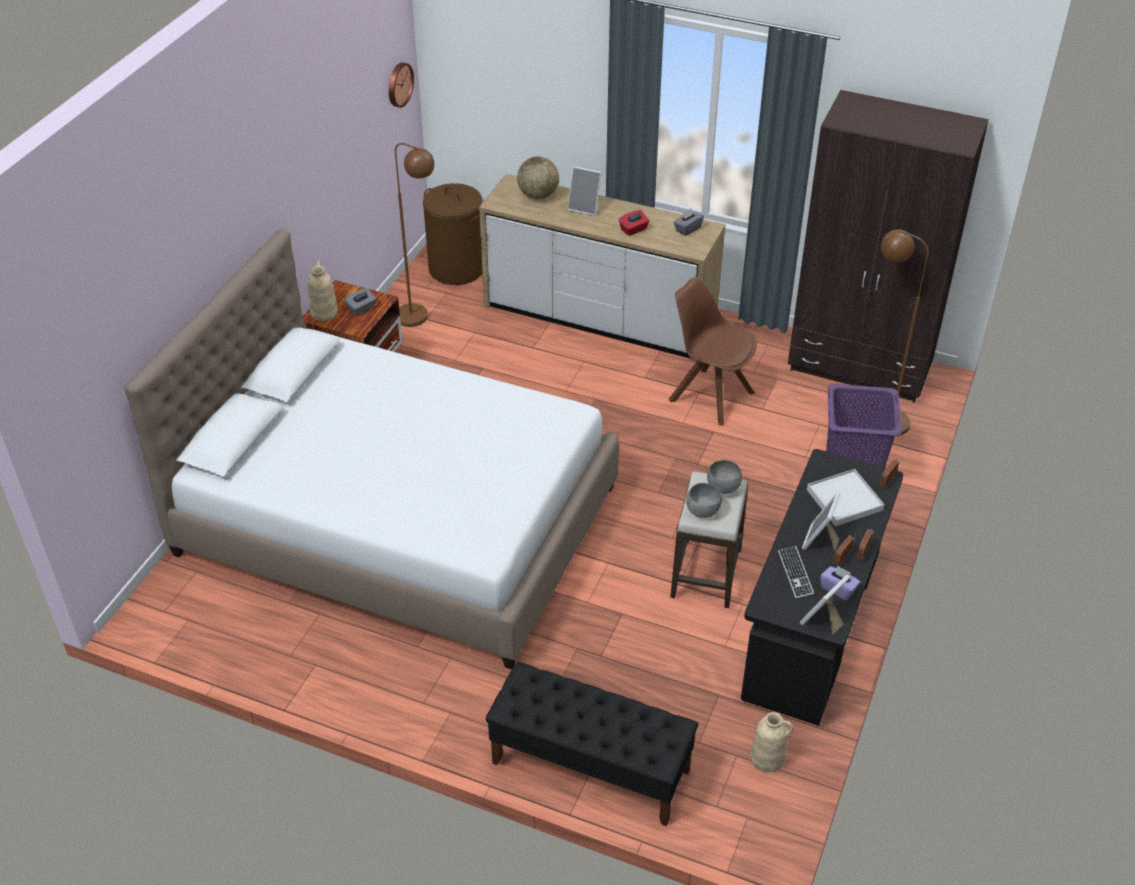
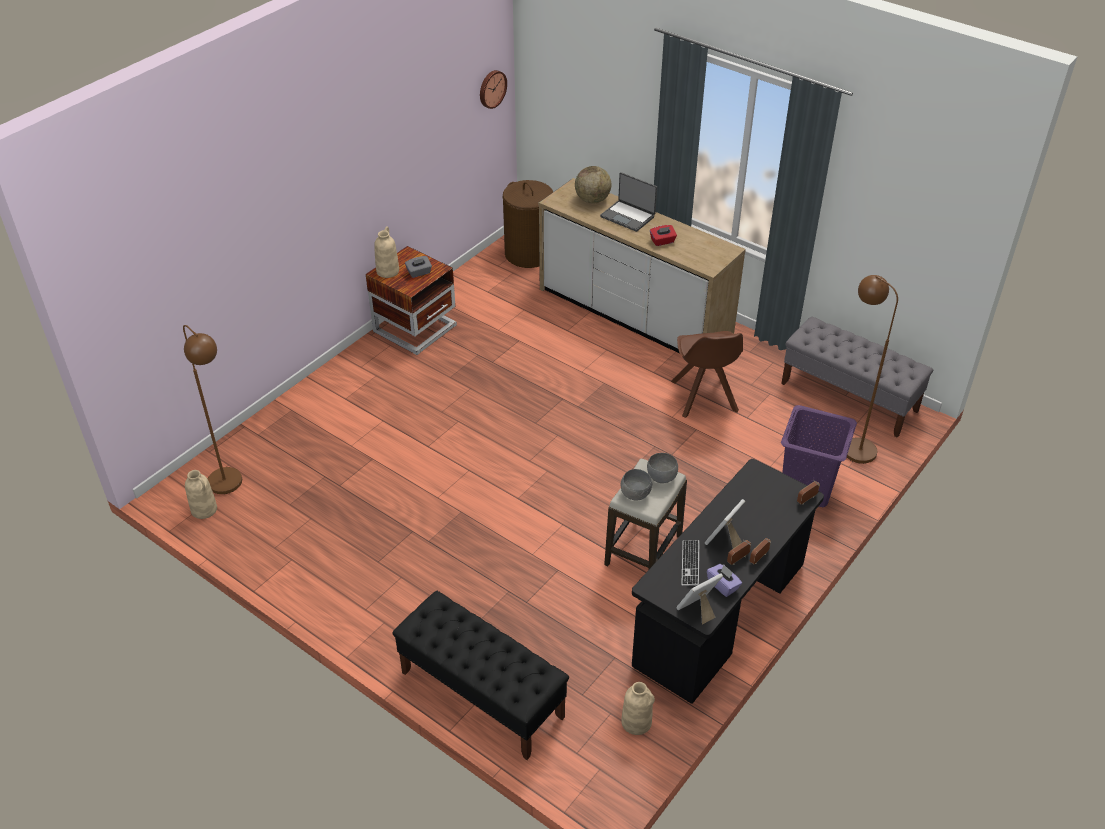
camera: 15 degrees right, 0 degrees up
(188, 629) = (204, 509): none -> beige vase
(397, 519) = (402, 453): white bed -> none
(419, 320) = (482, 292): brown floor lamp -> brown floor lamp (231, 488)
(585, 207) = (628, 216): picture frame -> laptop
(687, 229) = (710, 248): grey tissue box -> none
(709, 395) = (704, 397): brown chair -> brown chair turned 150 degrees counterclockwise
(844, 500) = (760, 508): white tray -> none
(860, 368) = (849, 397): brown wardrobe -> grey bench

